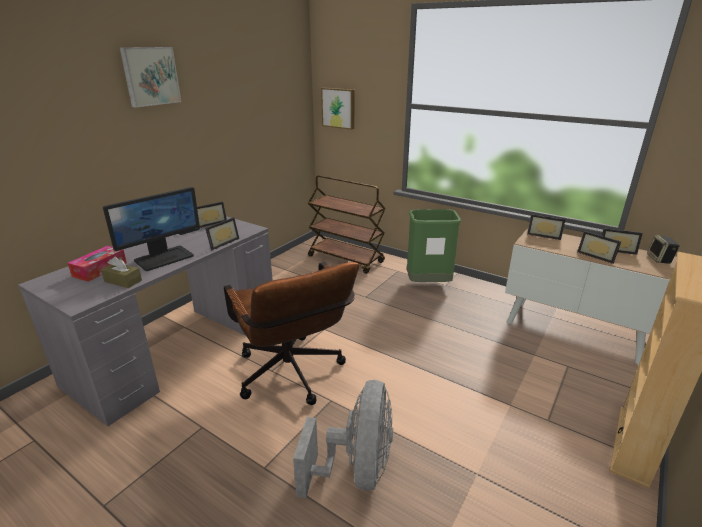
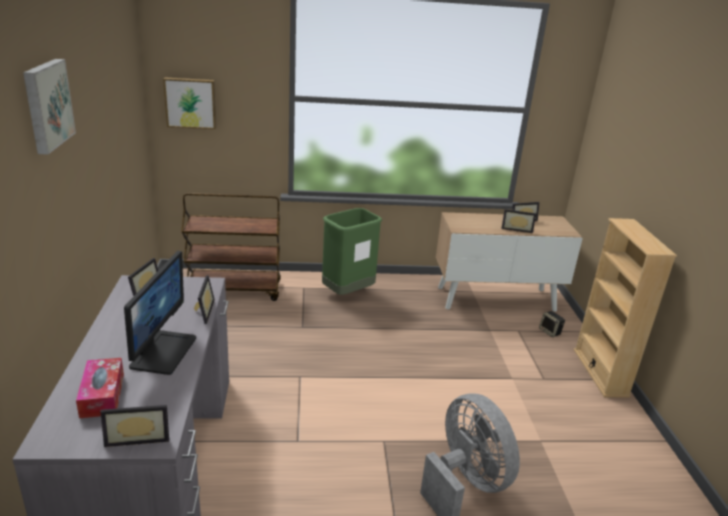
camera: 40 degrees left, 0 degrees up
(123, 281) = (163, 396): brown tissue box -> none
(293, 377) = (326, 437): brown office chair -> none
(544, 235) = (462, 218): picture frame -> picture frame (138, 436)
(659, 259) = (553, 221): speaker -> speaker (550, 332)

